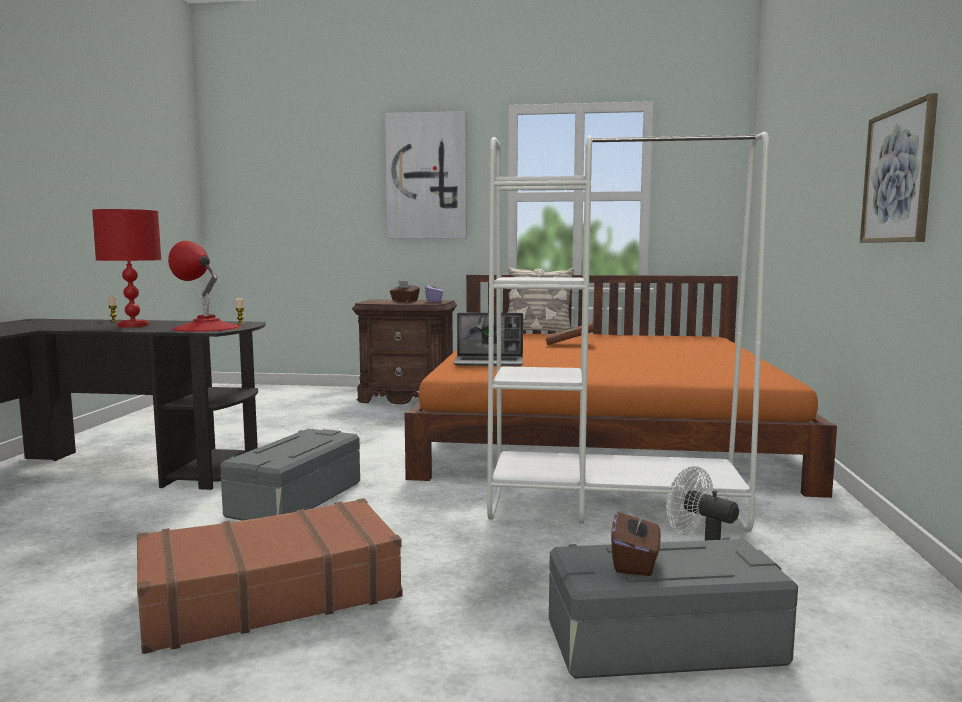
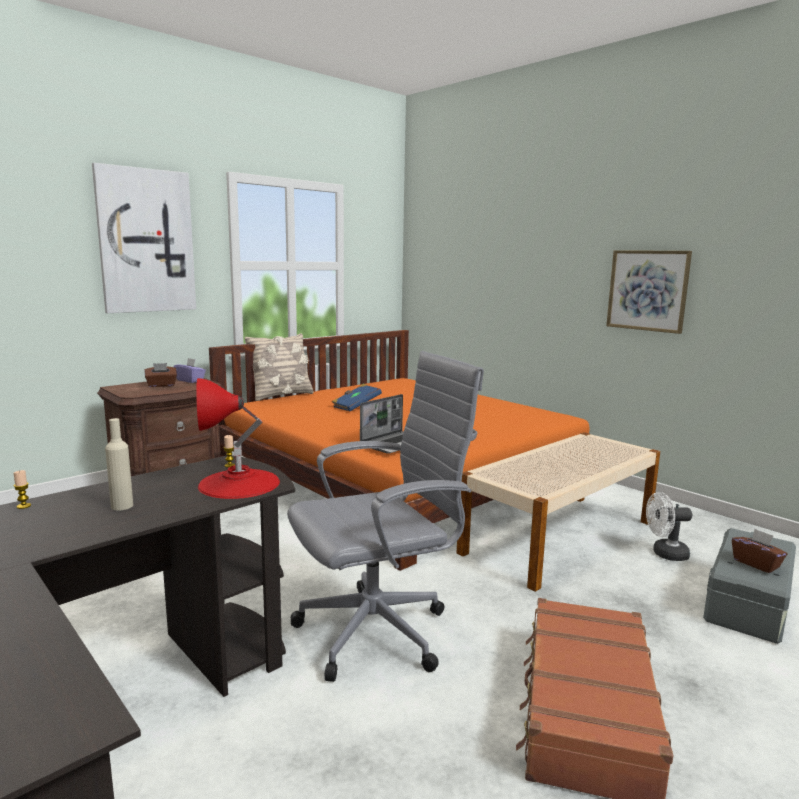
camera: 50 degrees left, 5 degrees up
(134, 325) = (122, 506): red table lamp -> beige bottle
(297, 499) = (380, 631): grey storage box -> grey office chair
(570, 344) = (356, 406): brown book -> blue book
(615, 513) = (559, 536): white clothes rack -> beige bench

